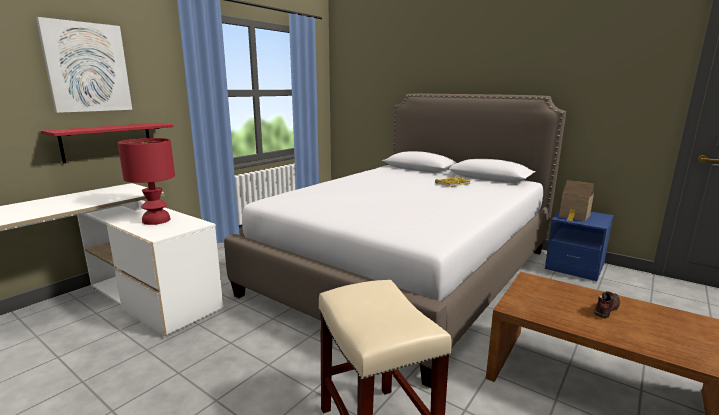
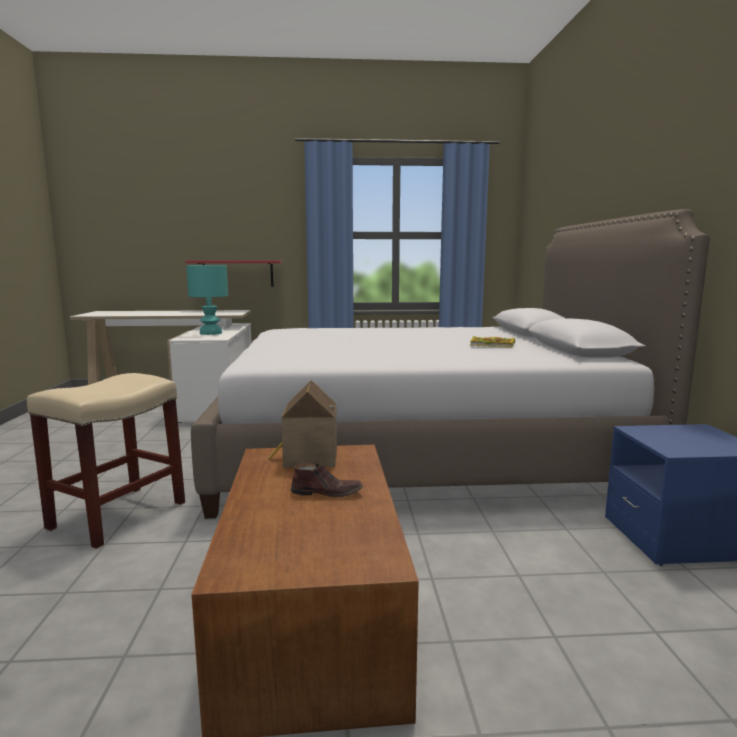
camera: 50 degrees right, 5 degrees down
(87, 67) = (229, 213): picture -> none
(155, 220) = (210, 333): red table lamp -> turquoise table lamp
(574, 216) = (671, 434): toy house -> toy house (307, 458)

